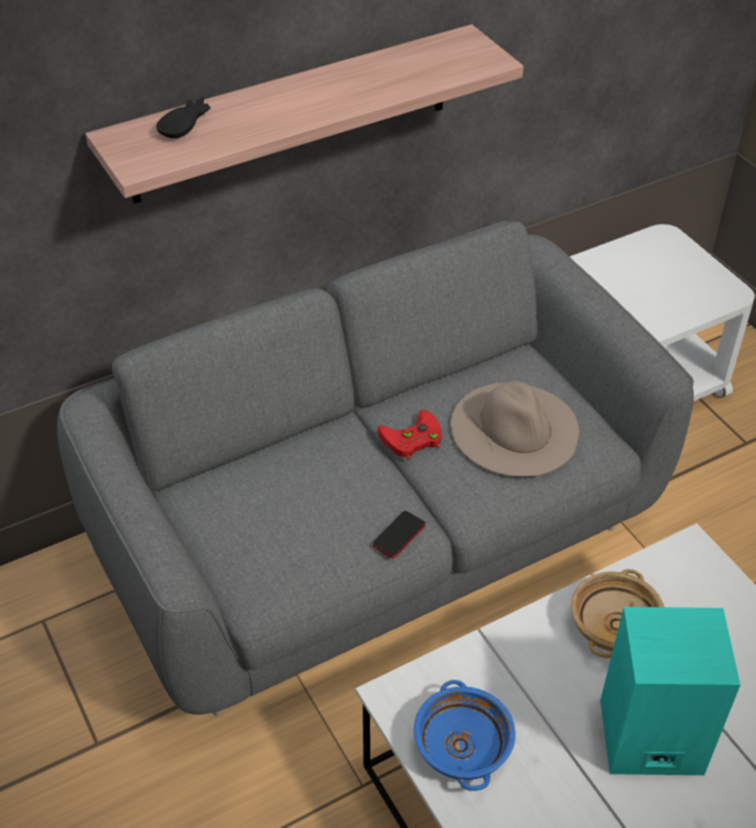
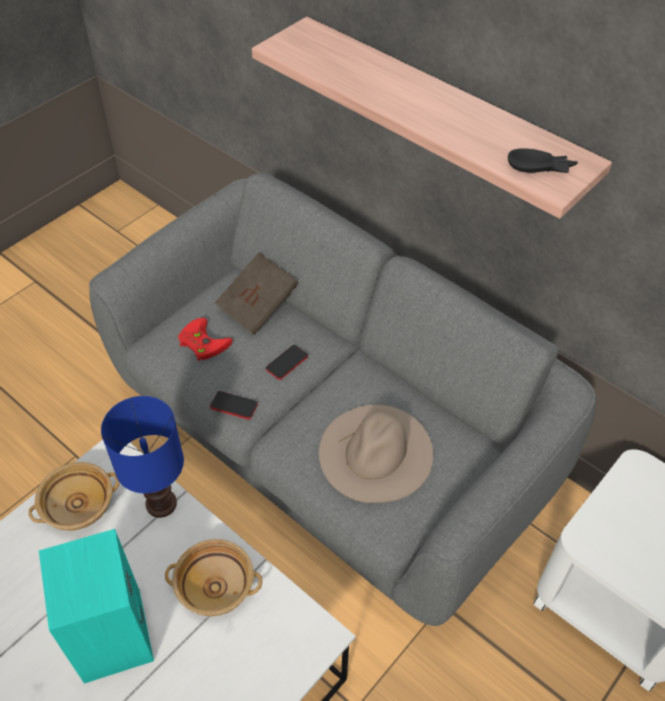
camera: 70 degrees right, 5 degrees up
(187, 124) = (342, 53): black bowl -> black bowl (540, 168)
(254, 475) = (258, 306): none -> brown book
(357, 471) = (287, 363): none -> phone
(411, 439) = (334, 387): red game controller -> red game controller (201, 342)
(463, 747) = (78, 507): blue bowl -> beige bowl
(487, 656) = (161, 502): none -> blue table lamp

